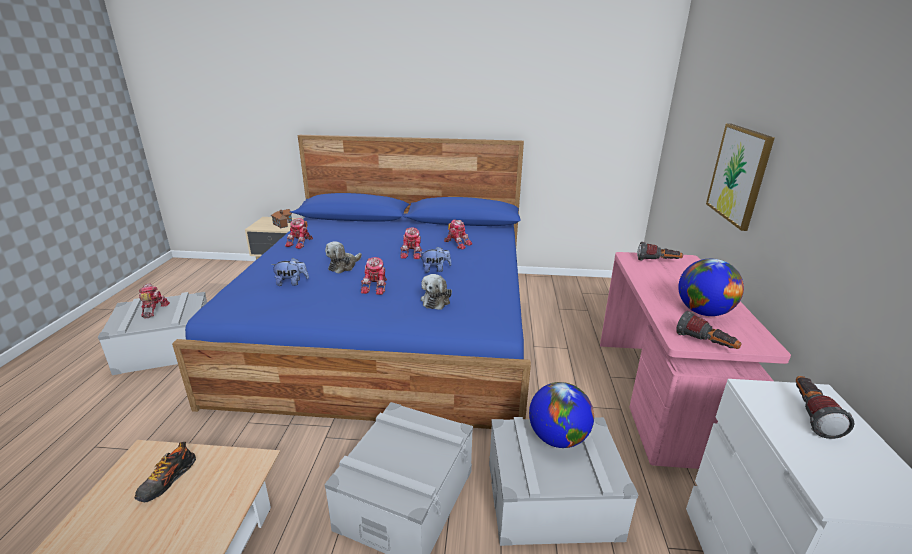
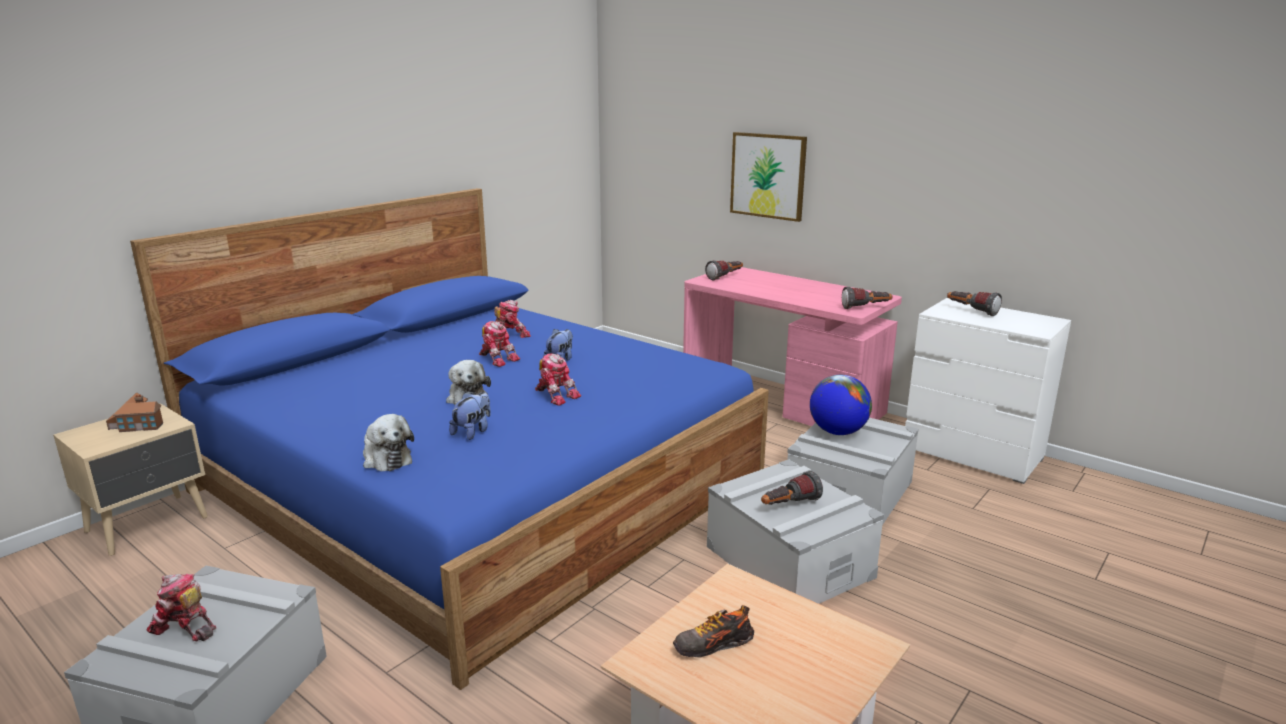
camera: 55 degrees left, 5 degrees down
(167, 481) = (712, 645): shoe -> shoe turned 105 degrees clockwise
(301, 243) = (323, 409): toy robot -> none
(392, 453) = (788, 505): none -> flashlight
(436, 300) = (634, 377): plush toy -> plush toy (386, 458)
(703, 312) = (823, 294): globe -> none

